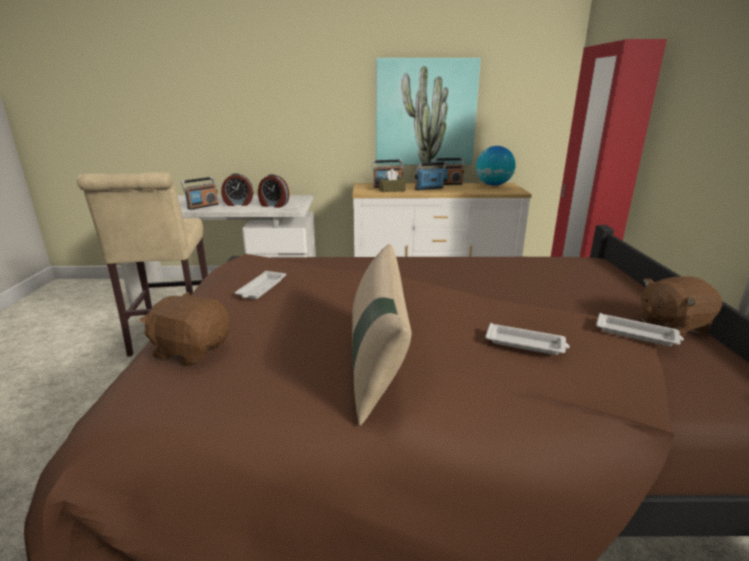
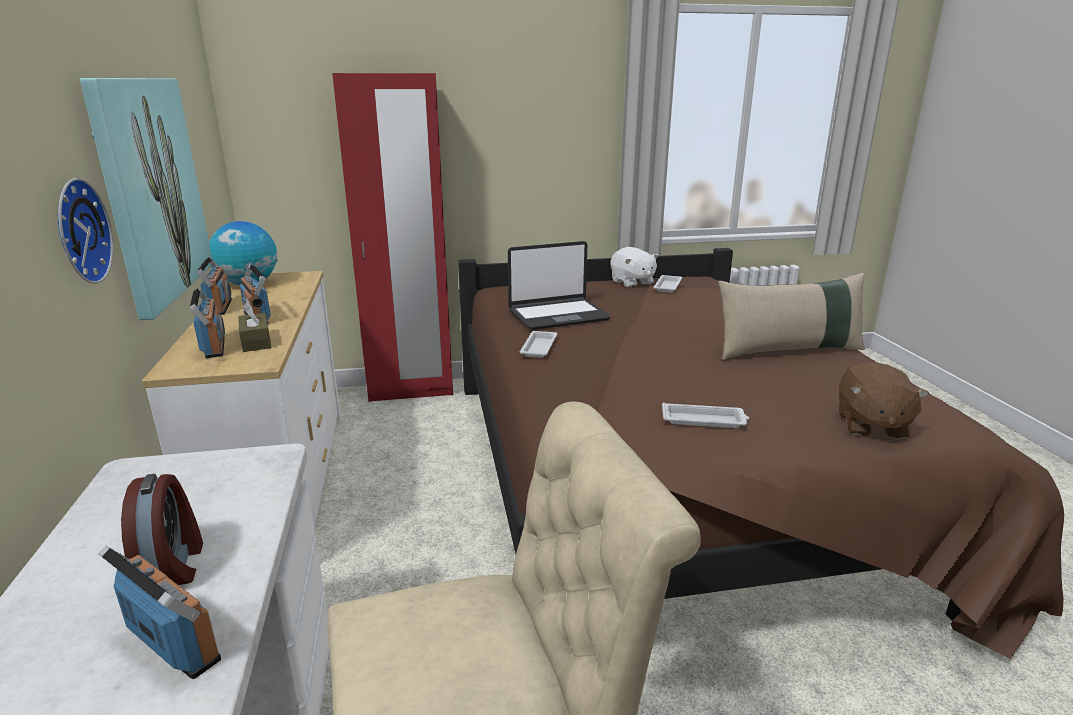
camera: 100 degrees left, 0 degrees up
(273, 205) = (225, 493): alarm clock -> none
(345, 116) = (77, 231): none -> wall clock
(509, 273) = (557, 315): none -> laptop
(526, 344) = (710, 311): white tray -> white tray (539, 347)
(671, 325) = (632, 282): brown plush toy -> white plush toy

